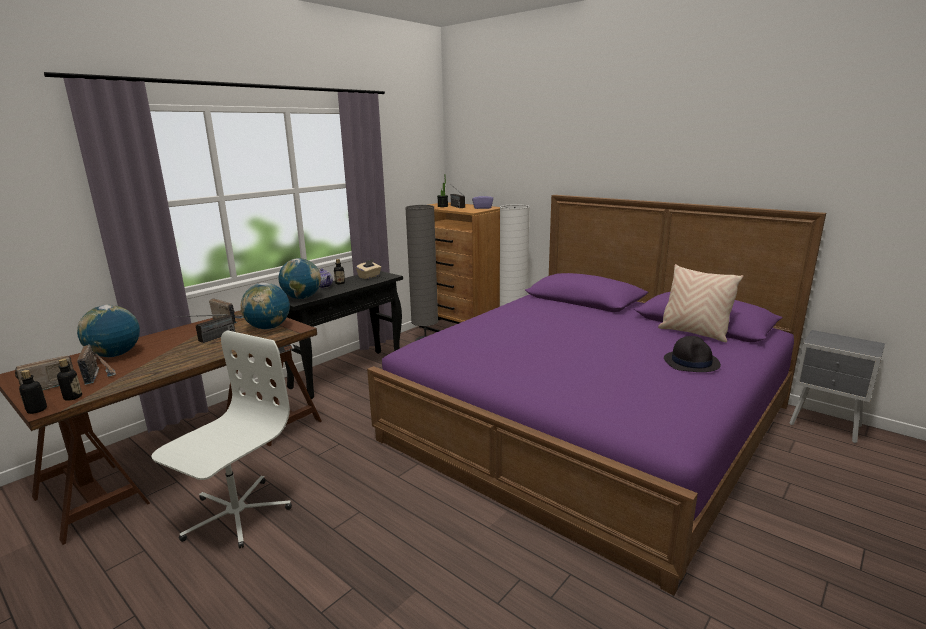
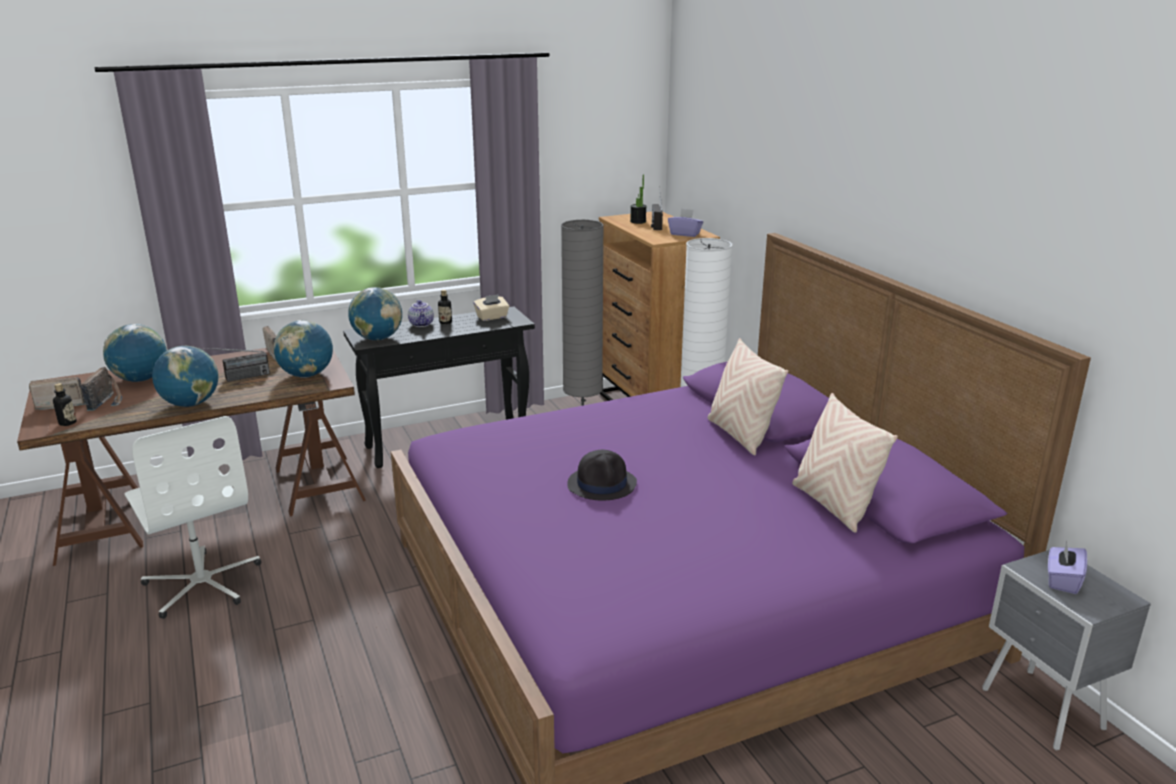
camera: 25 degrees right, 5 degrees up
(37, 410) = (32, 430): bottle -> none
(187, 362) = (191, 404): none -> globe
(235, 514) = (203, 583): white office chair -> white office chair turned 90 degrees clockwise
(594, 312) = (740, 435): none -> beige pillow
(691, 362) = (755, 549): black hat -> black hat (602, 484)
(838, 343) = (1062, 580): none -> purple tissue box

